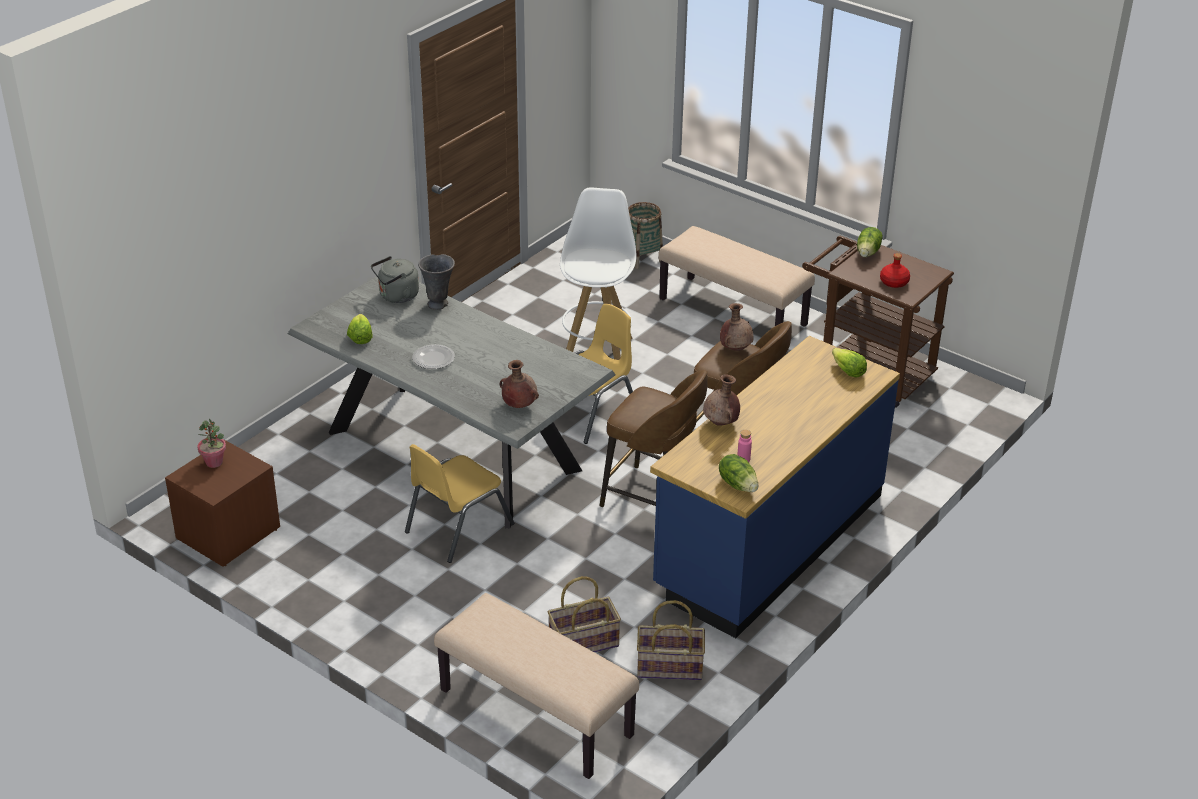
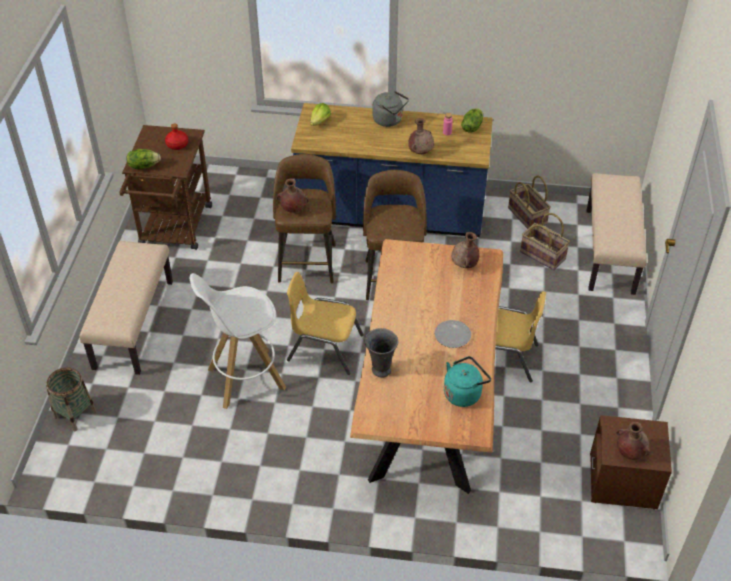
camera: 120 degrees left, 10 degrees up
(214, 462) = (629, 452): potted plant -> brown vase
(360, 337) = (464, 393): lettuce -> turquoise kettle
(396, 296) = (390, 402): grey kettle -> grey kettle (389, 120)
(454, 451) = (427, 402): grey dining table -> brown dining table

